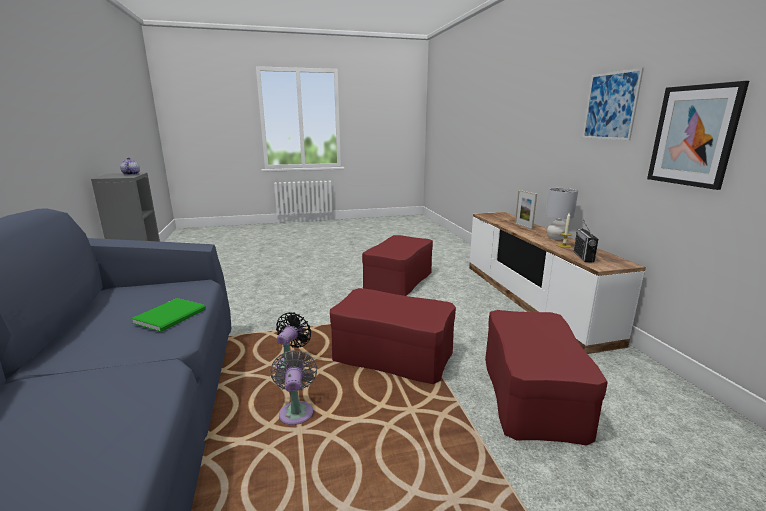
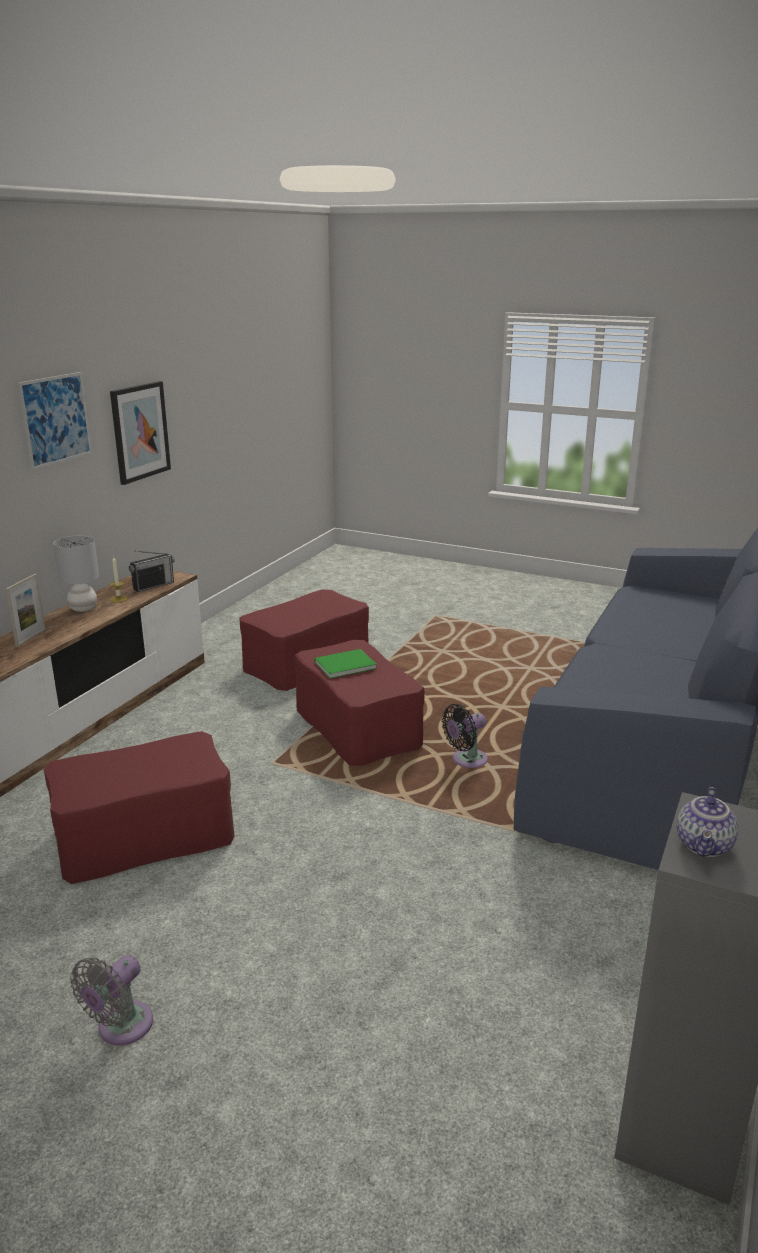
camera: 140 degrees left, 5 degrees up
(172, 315) = (597, 679): green book -> green book (343, 665)
(296, 411) = (494, 720): grey fan -> grey fan (121, 1028)

